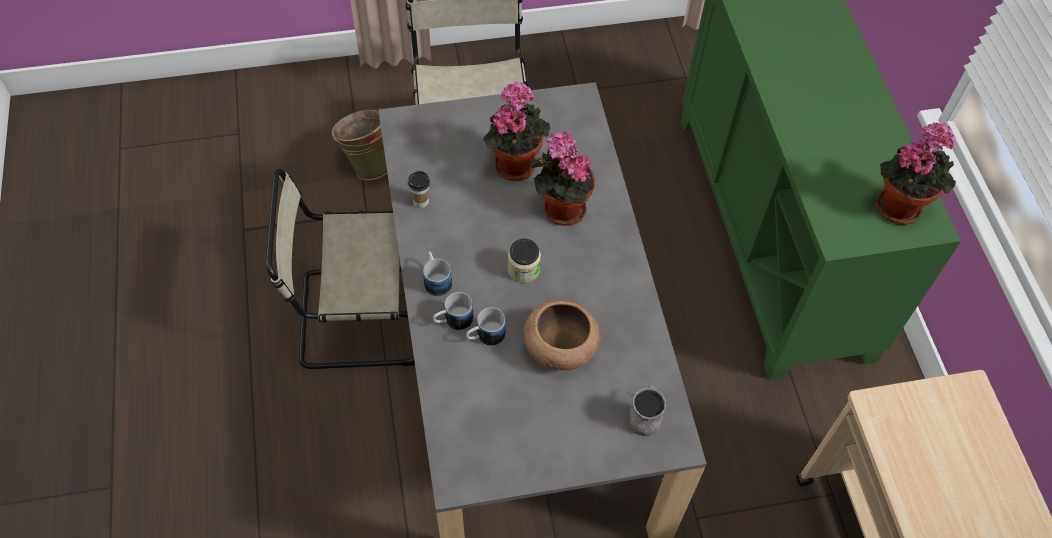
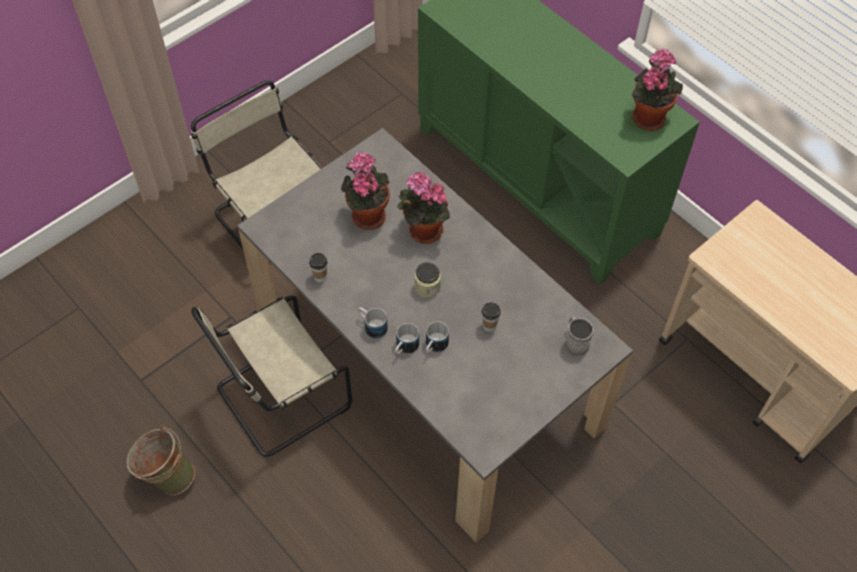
camera: 30 degrees left, 0 degrees up
(367, 163) = (204, 278): green bucket -> green bucket (167, 476)
(560, 346) = (489, 326): brown bowl -> cup

